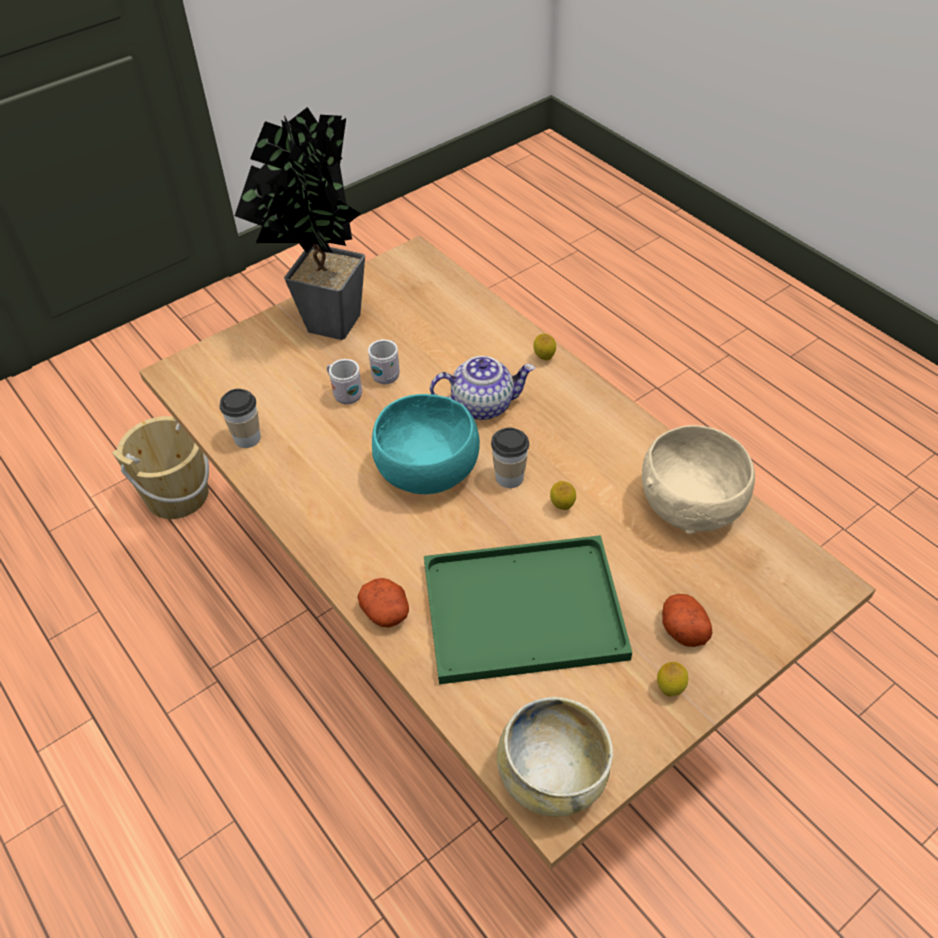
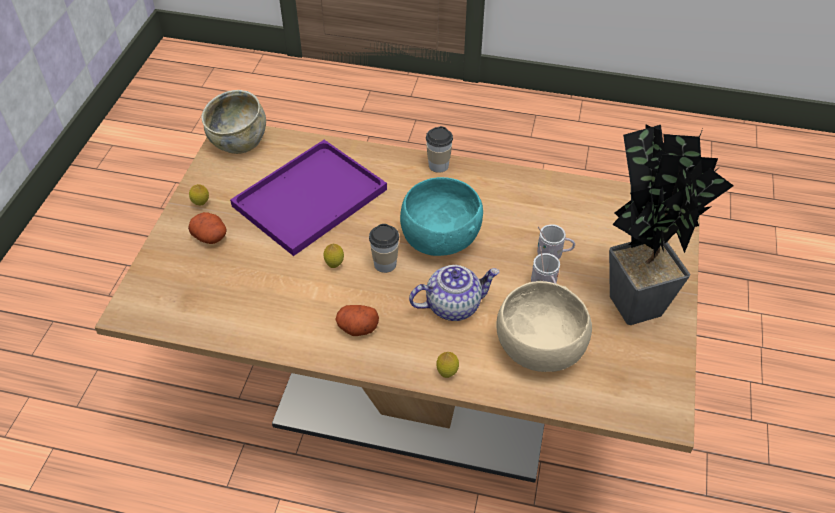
camera: 140 degrees right, 0 degrees up
(177, 495) = (714, 352): beige bucket -> none
(247, 438) = (572, 194): cup -> cup (438, 165)
(386, 612) = (382, 159): potato -> potato (357, 327)
(483, 404) = (453, 305): teapot -> teapot turned 150 degrees counterclockwise
(519, 612) = (311, 195): green tray -> purple tray
(689, 504) = (250, 314): beige bowl -> beige bowl (540, 348)

